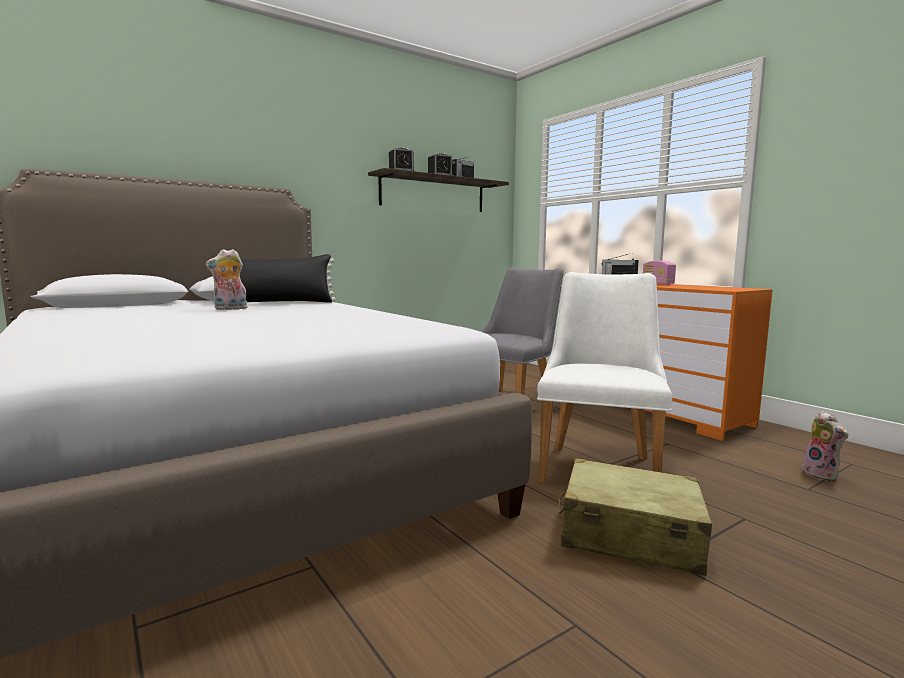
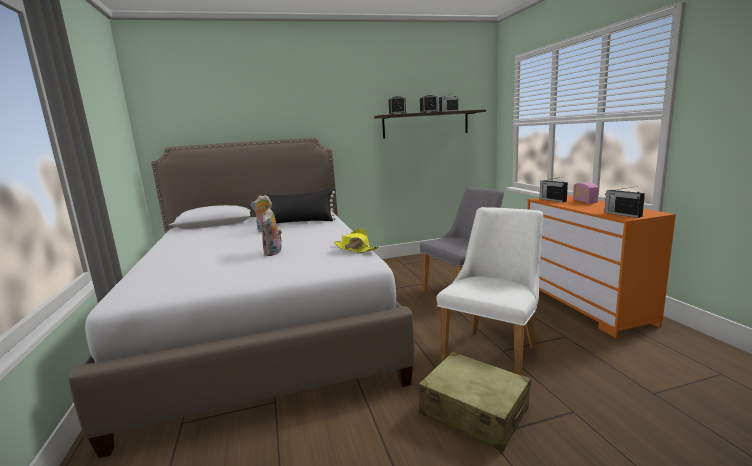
camera: 20 degrees right, 5 degrees up
(414, 319) = (355, 249): none -> yellow hat
(720, 289) = (622, 214): none -> radio
(822, 475) = (680, 381): plush toy -> plush toy (274, 253)

